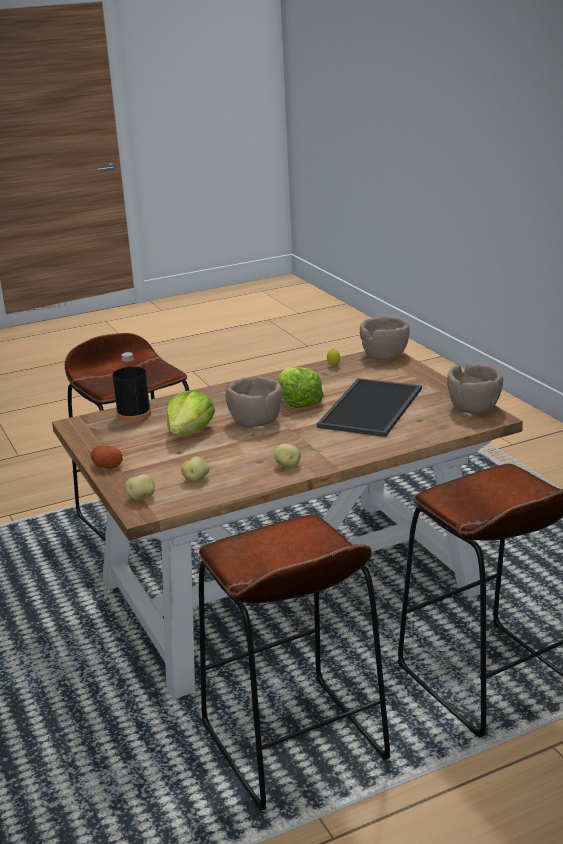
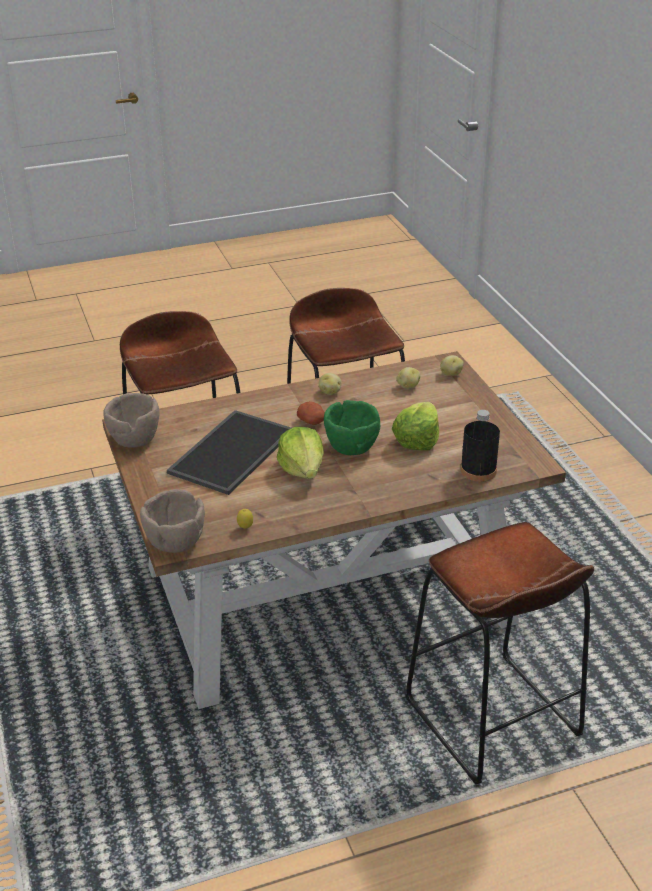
camera: 175 degrees left, 10 degrees up
(106, 465) = (489, 408): potato -> potato (312, 421)
(256, 421) = (350, 446): brown bowl -> green bowl

